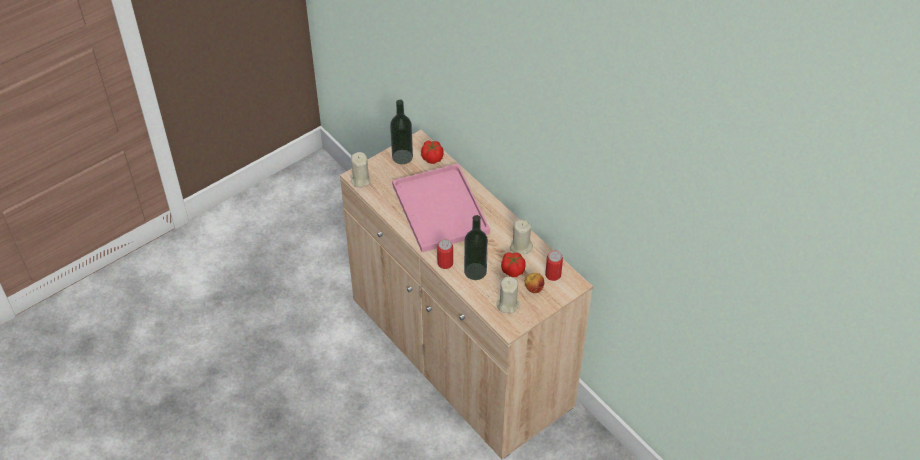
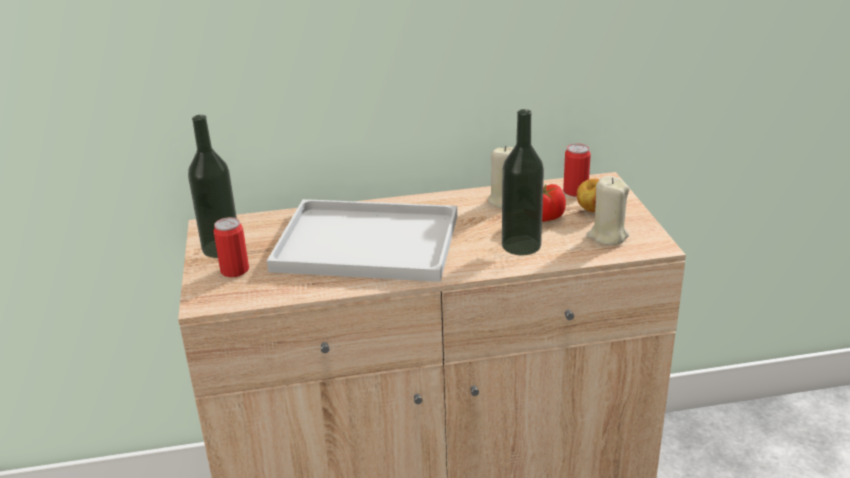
camera: 60 degrees left, 20 degrees down
(360, 180) = (218, 300): beige candle -> none
(432, 158) = (258, 224): tomato -> none
(442, 210) = (371, 242): pink tray -> white tray
(445, 263) = (482, 266): can -> can (234, 270)

